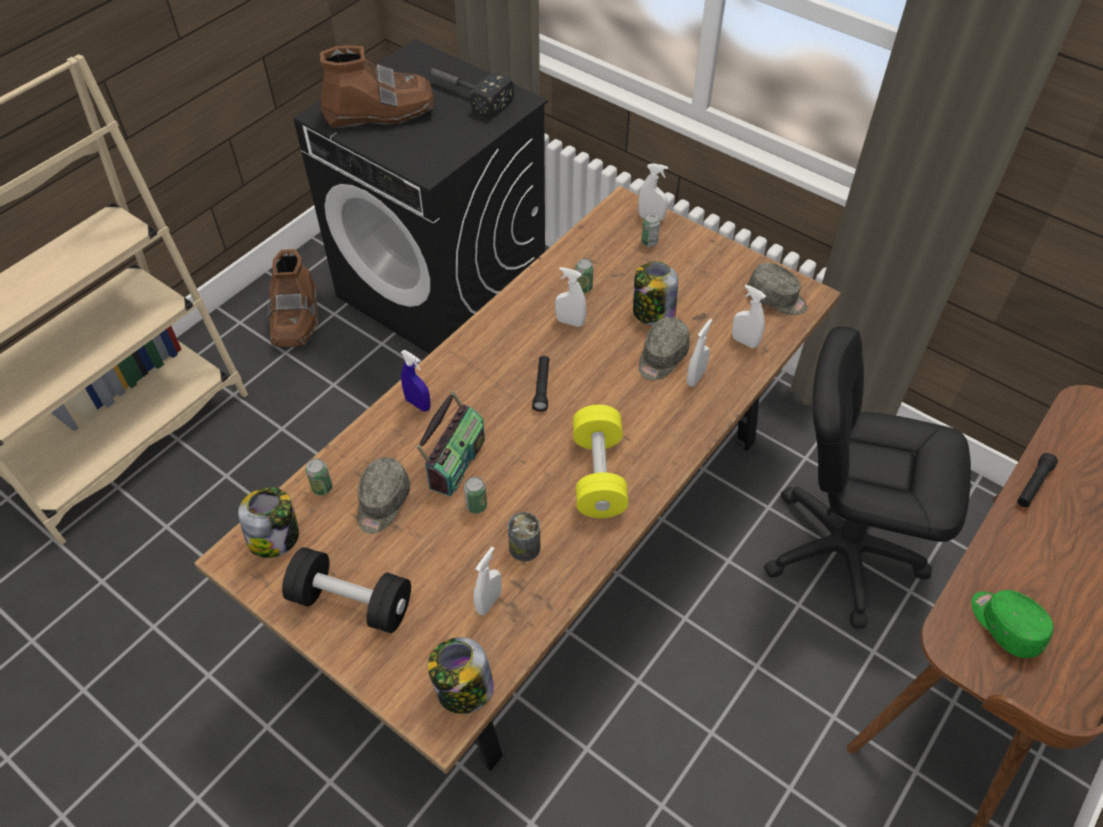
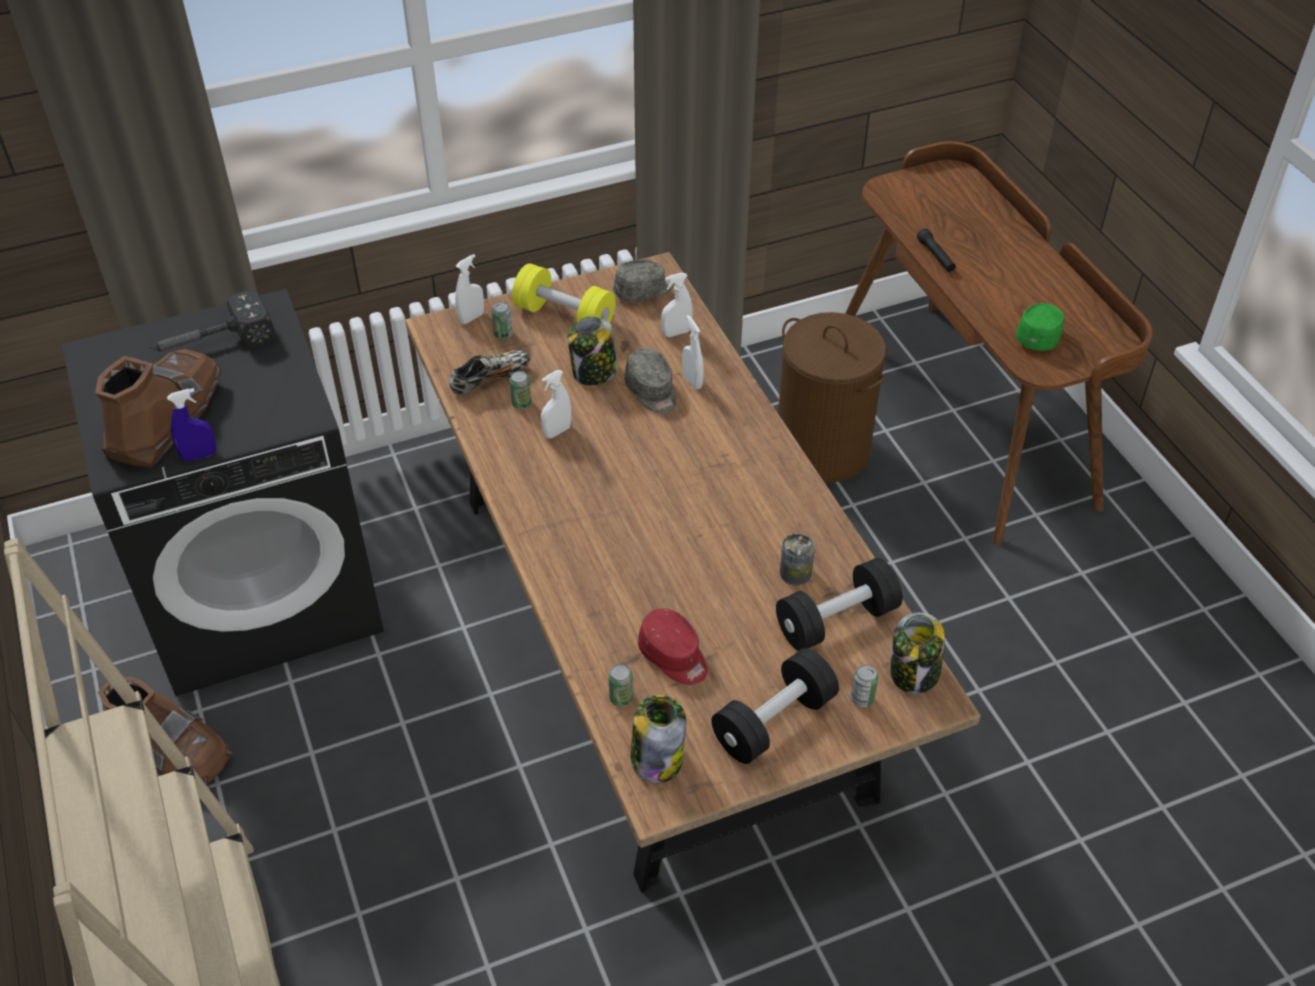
camera: 60 degrees left, 5 degrees down
(382, 503) = (674, 657): grey cap -> red cap
(418, 404) = (570, 584): blue spray bottle -> blue spray bottle (199, 455)
(455, 461) = (663, 583): radio -> none
(476, 506) = (726, 588): can -> can (862, 699)
(489, 602) = (836, 621): white spray bottle -> black dumbbell
(542, 387) = (622, 485): black flashlight -> none
(594, 259) = (490, 380): none -> shoe
(598, 475) = (751, 491): yellow dumbbell -> yellow dumbbell (564, 316)
(842, 551) = (821, 449): black office chair -> brown laundry basket
(1005, 625) = (1040, 334): green cap -> green cap turned 120 degrees clockwise

